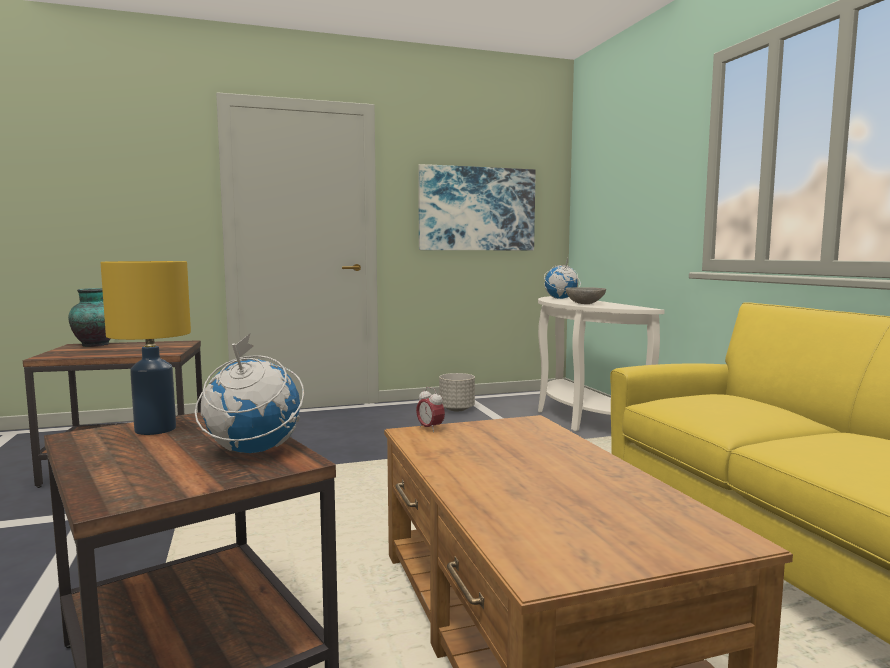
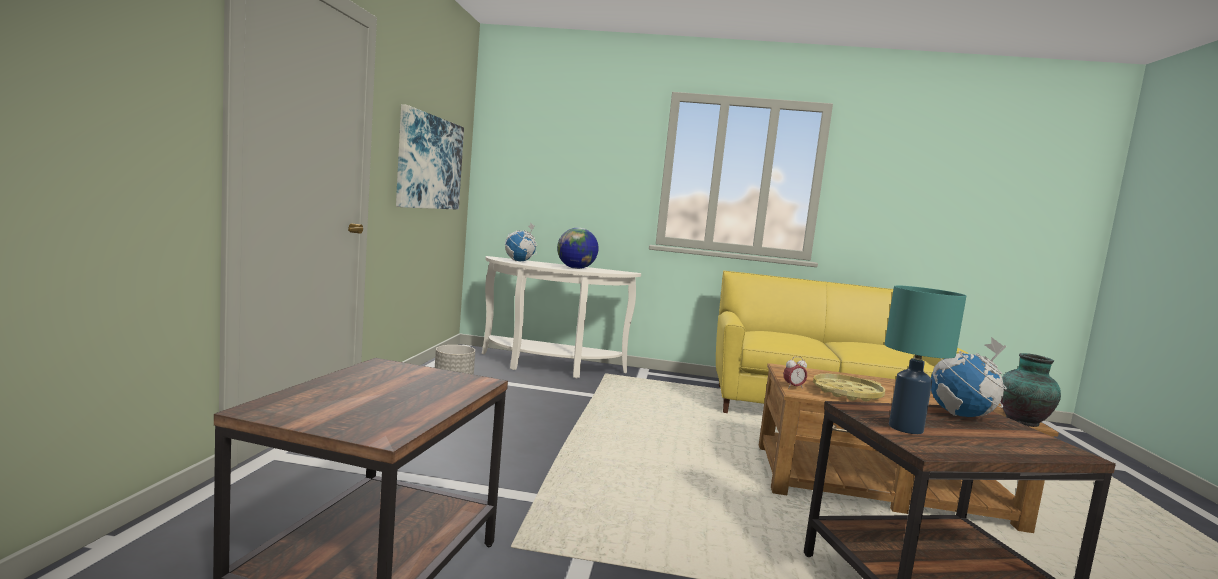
camera: 65 degrees left, 0 degrees up
(95, 345) = (296, 401): vase -> vase (1024, 422)
(154, 429) = (905, 428): yellow table lamp -> turquoise table lamp
(459, 450) = (847, 393): none -> yellow tray
(585, 304) = (576, 268): grey bowl -> globe

